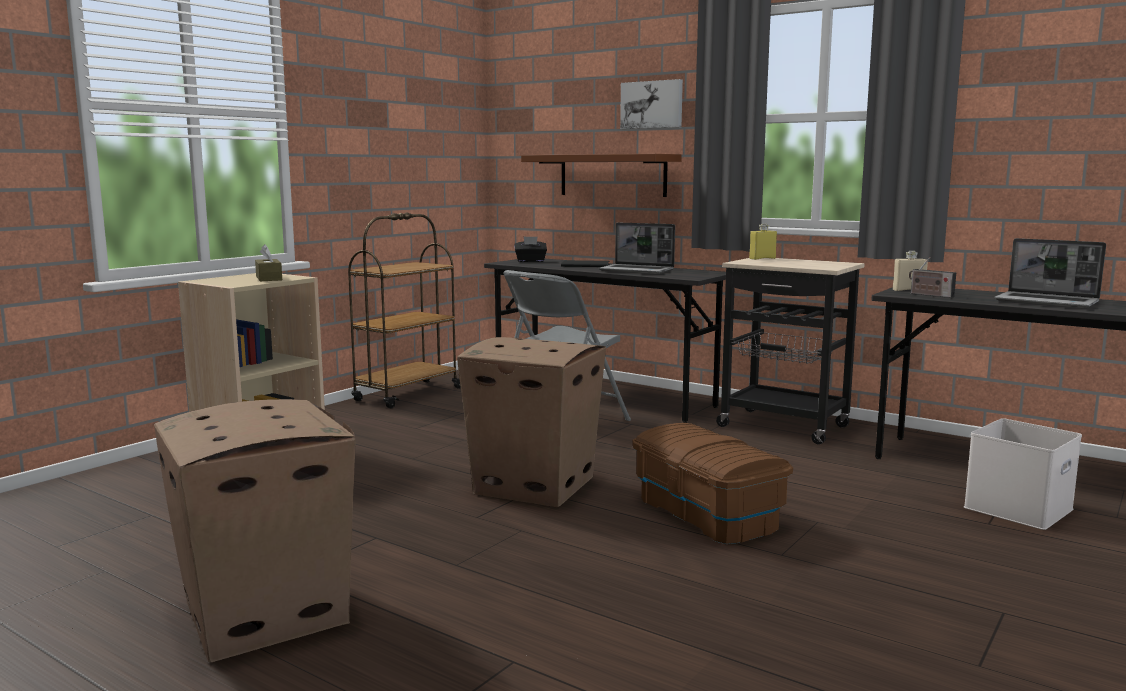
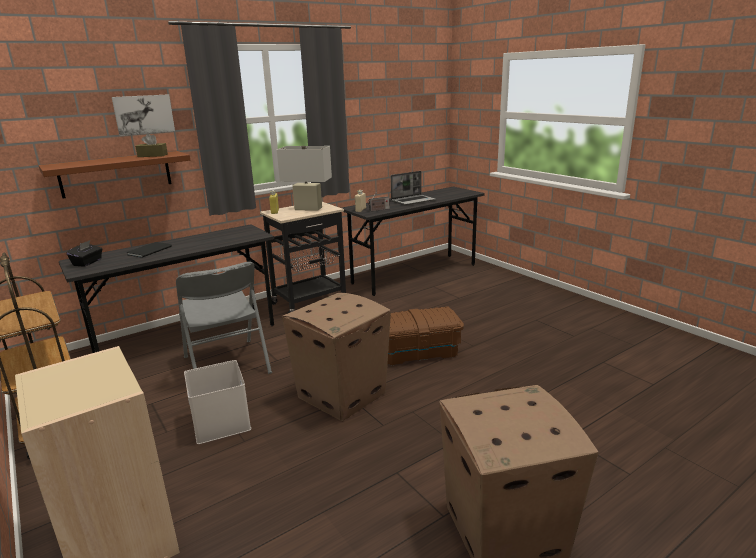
camera: 70 degrees left, 10 degrees up
(269, 278) = (91, 371): brown tissue box -> brown tissue box (152, 155)
(637, 270) = (205, 242): laptop -> none
(805, 263) = (308, 208): none -> white table lamp
(1017, 507) = (446, 288): white storage box -> white storage box (219, 422)

